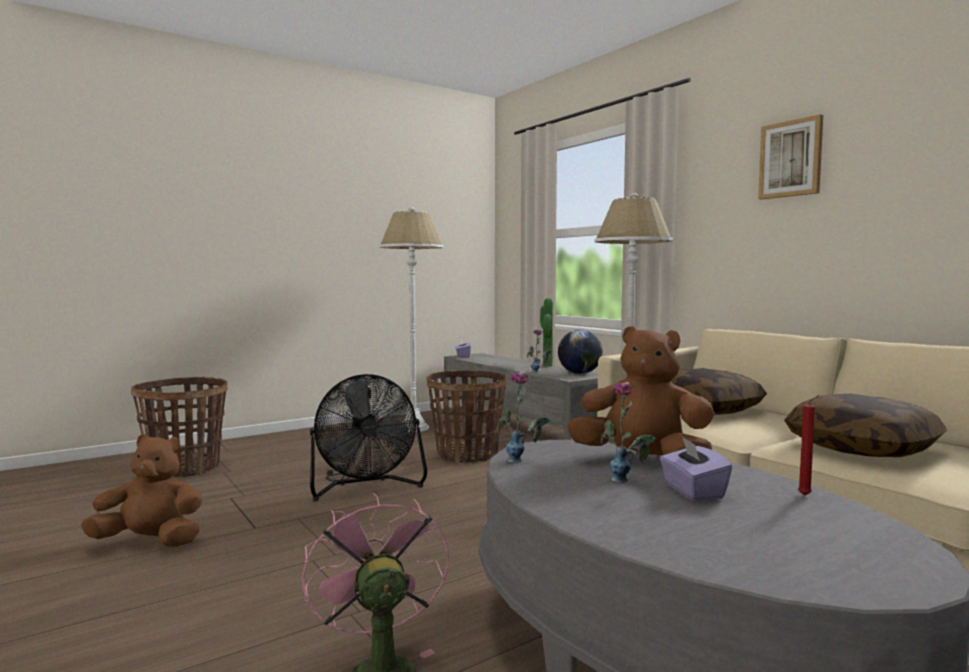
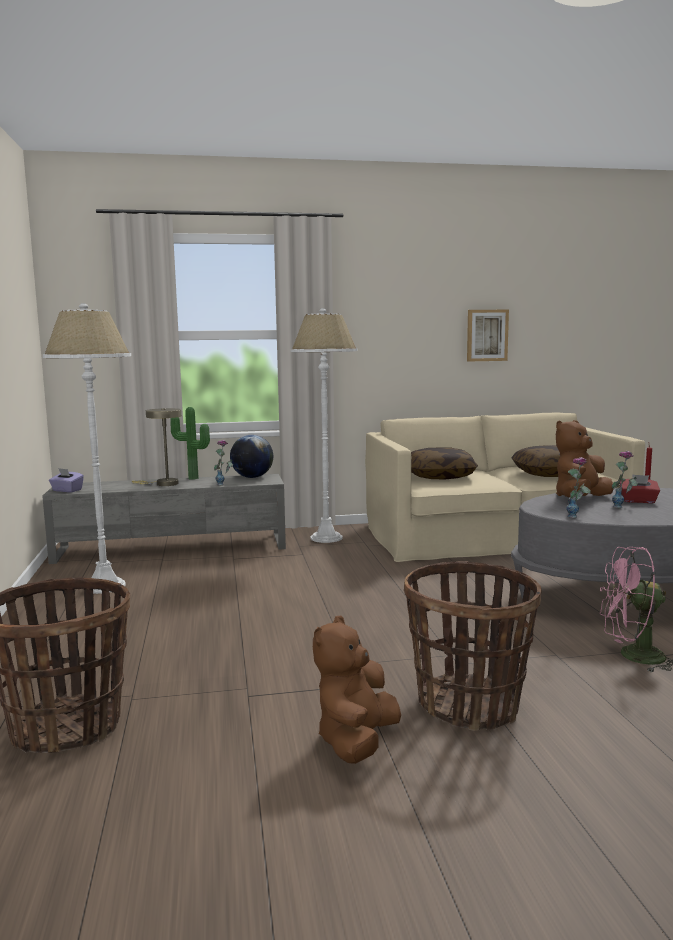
camera: 65 degrees left, 5 degrees up
(361, 487) = (288, 630): black fan -> none
(467, 455) = (244, 579): basket -> basket (469, 705)
(514, 364) = (163, 484): none -> beige table lamp
(692, 491) = (638, 501): purple tissue box -> red tissue box
(790, 159) = (416, 293): picture -> picture (487, 335)

